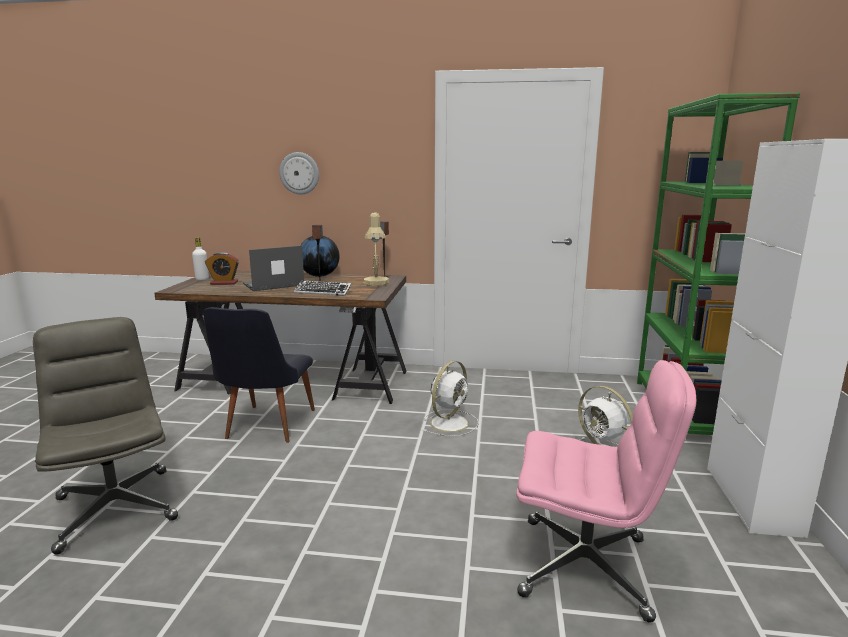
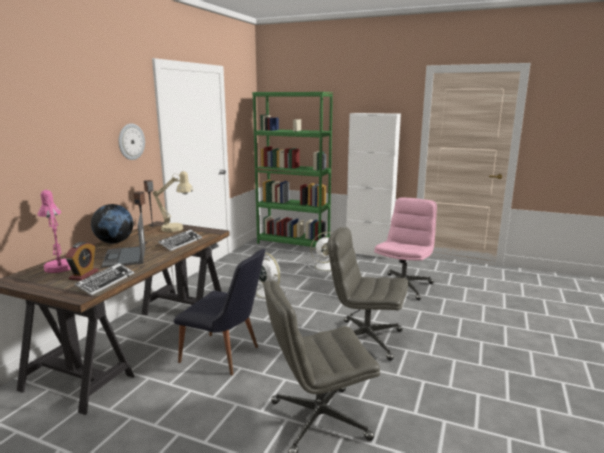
camera: 75 degrees left, 0 degrees up
(202, 279) = (42, 285): white bottle -> none
(203, 290) = (106, 282): none -> keyboard
(249, 275) = (58, 266): none -> pink table lamp
(299, 173) = (66, 148): wall clock -> wall clock (131, 141)
(319, 528) = (365, 339): none -> grey office chair

